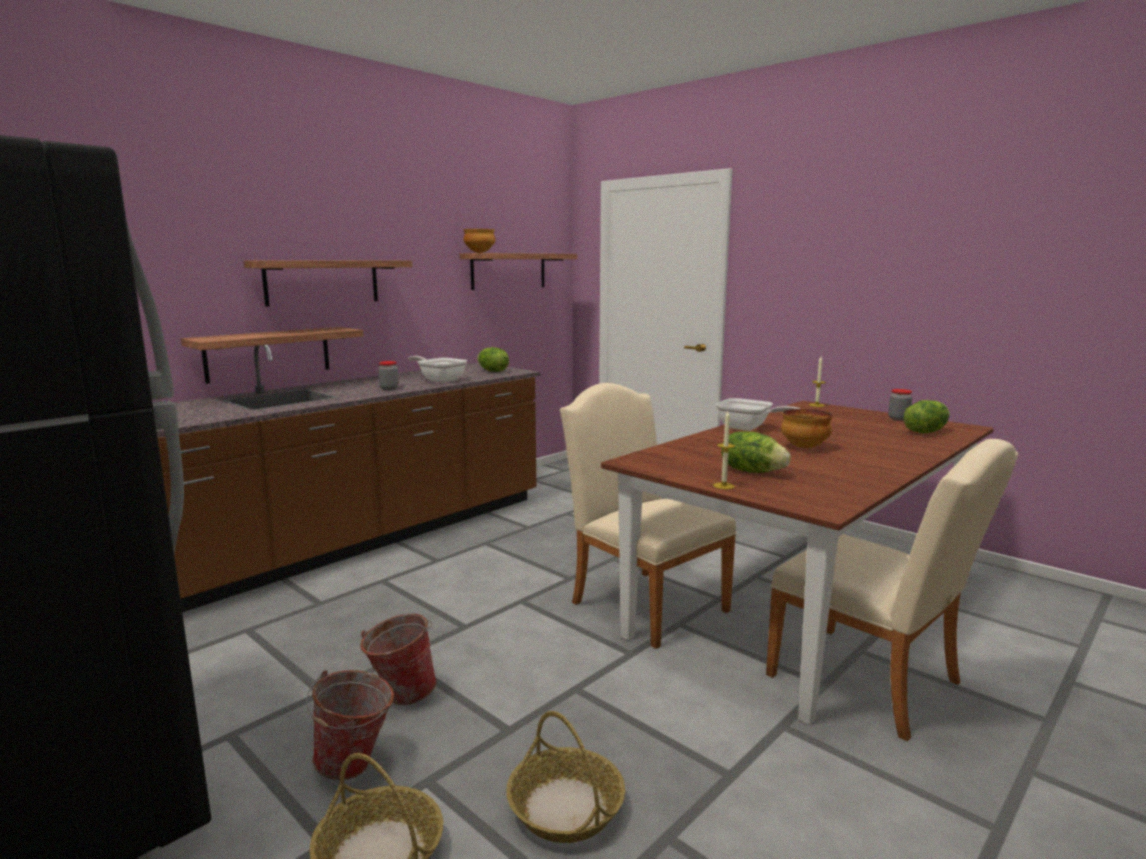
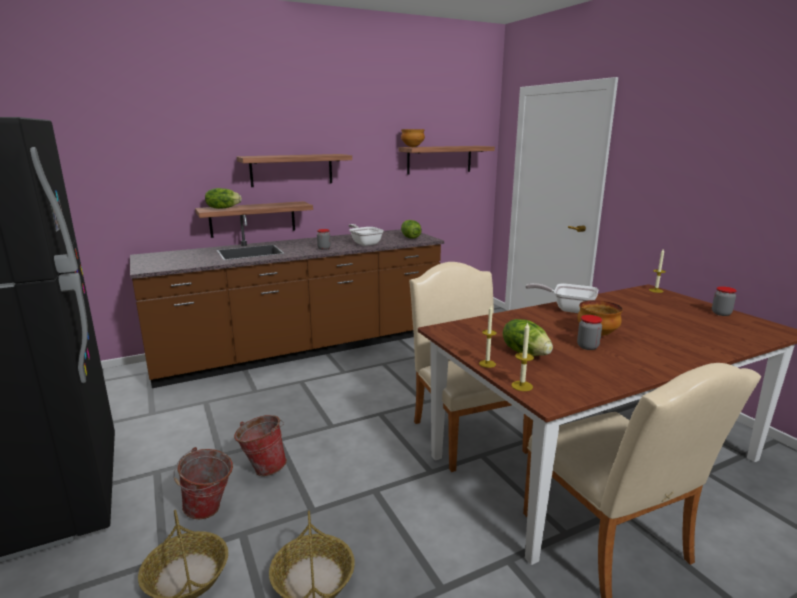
camera: 20 degrees right, 5 degrees up
(749, 428) = (568, 309): frying pan -> frying pan turned 150 degrees clockwise
(784, 500) = (522, 386): none -> candle
(808, 459) = (587, 346): none -> jar
(925, 432) = (733, 331): lettuce -> lettuce (223, 208)

